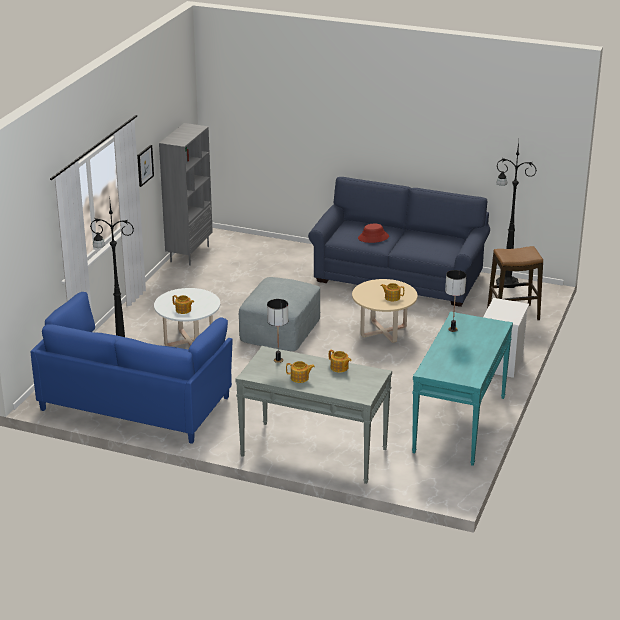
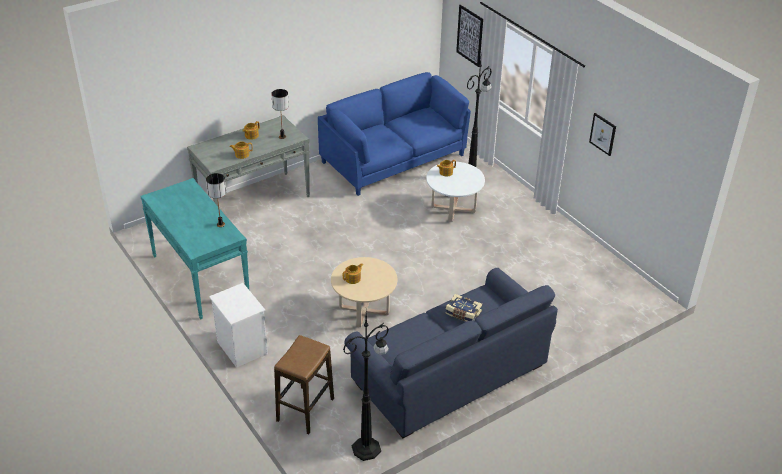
camera: 125 degrees right, 10 degrees up
(32, 245) = (470, 35): none -> picture
(189, 254) = (614, 269): grey bookcase -> none
(280, 329) = (426, 259): grey ottoman -> none
(373, 237) = (462, 314): red hat -> book

